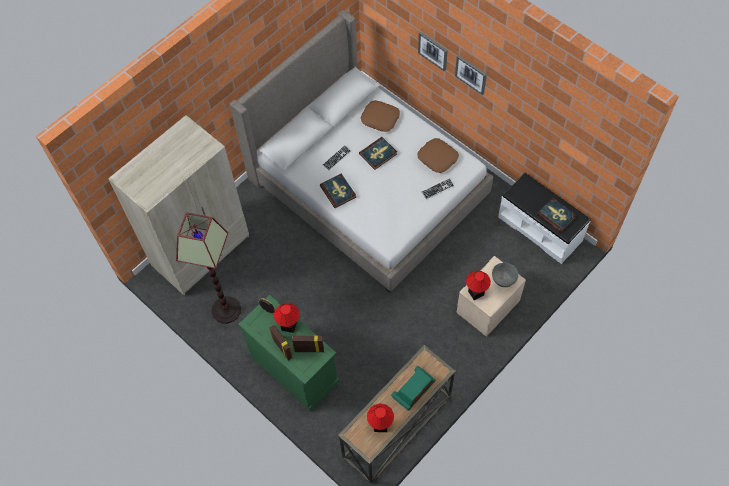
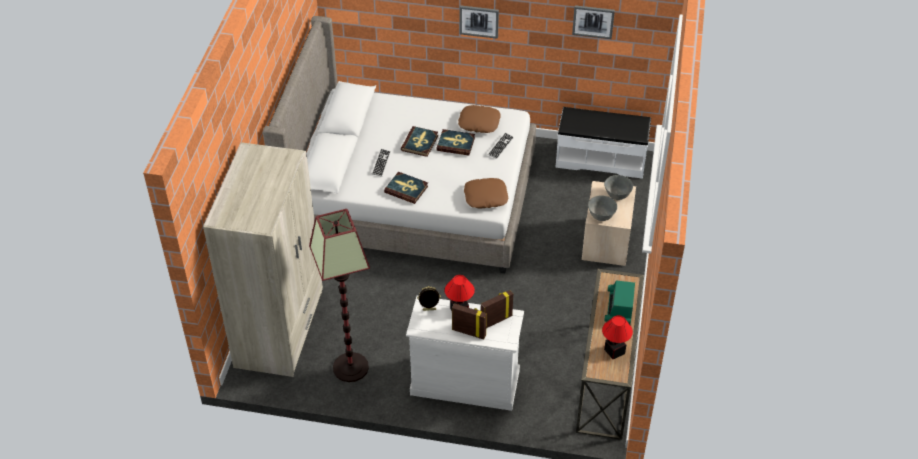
camera: 35 degrees left, 15 degrees down
(294, 368) = (465, 382): green dresser -> white dresser
(380, 118) = (397, 114): brown pillow -> brown pillow (485, 196)
(433, 50) = (426, 18): picture -> picture (593, 21)
(476, 293) = (601, 216): table lamp -> grey bowl
(556, 216) = (620, 127): book -> book (456, 144)

